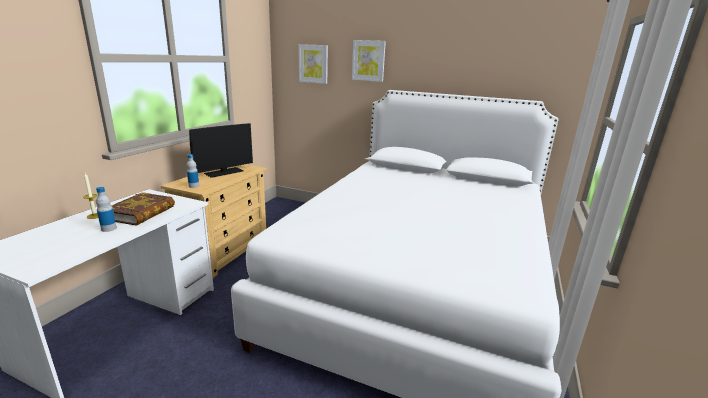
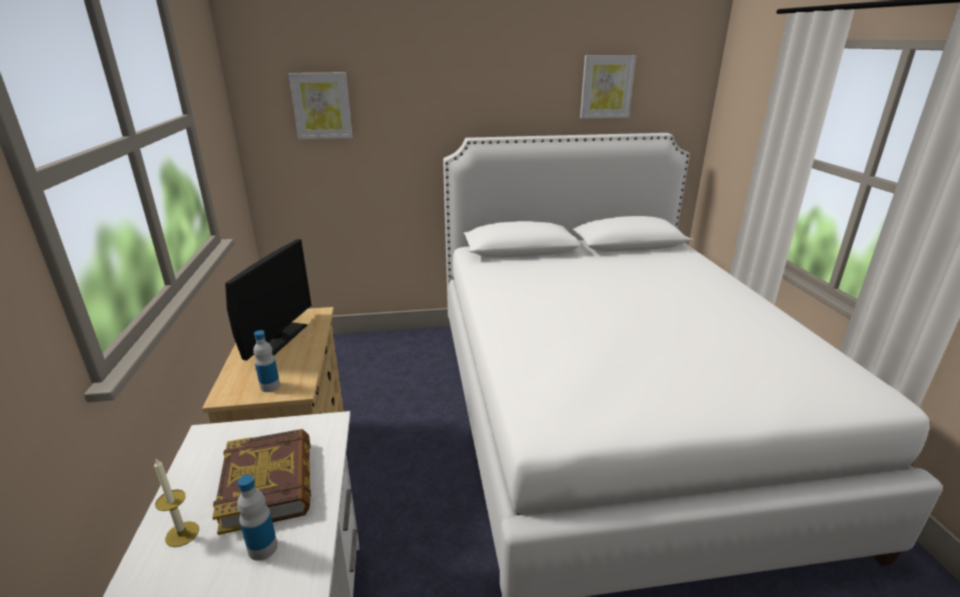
camera: 30 degrees left, 5 degrees up
(368, 60) = (423, 94): picture -> picture (606, 87)

